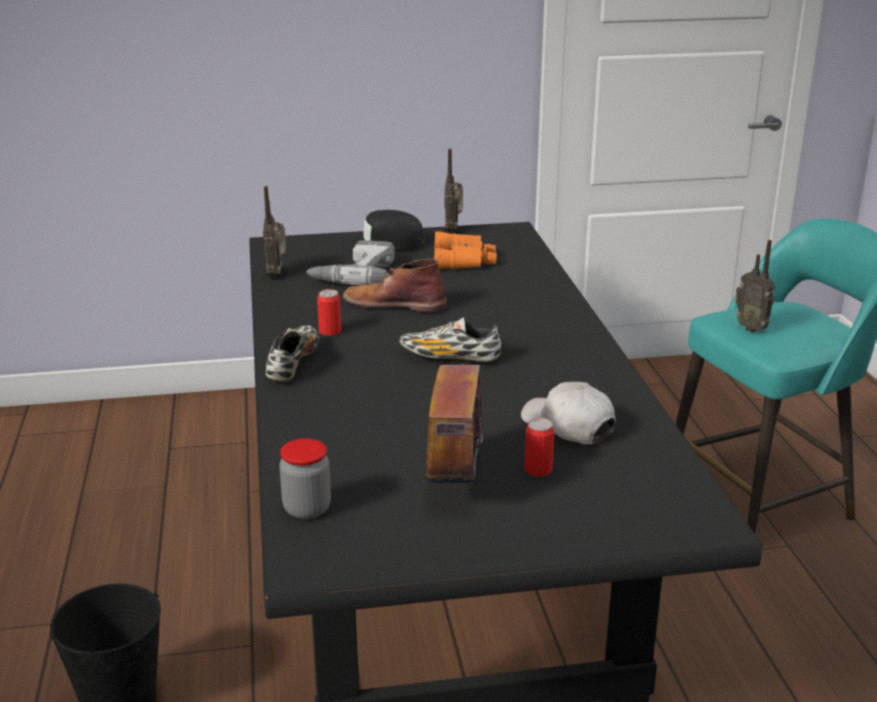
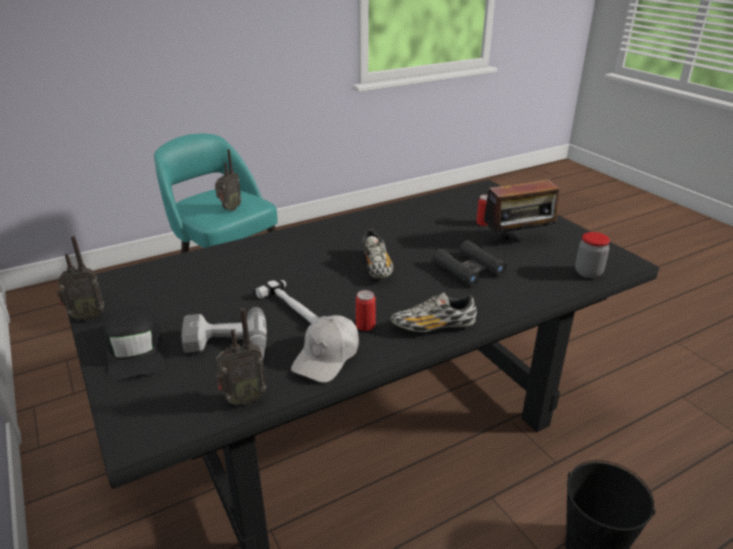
camera: 110 degrees left, 5 degrees up
(394, 304) = (292, 309): brown boot -> hammer
(395, 415) = (468, 269): none -> black binoculars
(465, 260) = (176, 295): orange binoculars -> none
(568, 425) = (432, 221): white cap -> white cap (327, 357)

